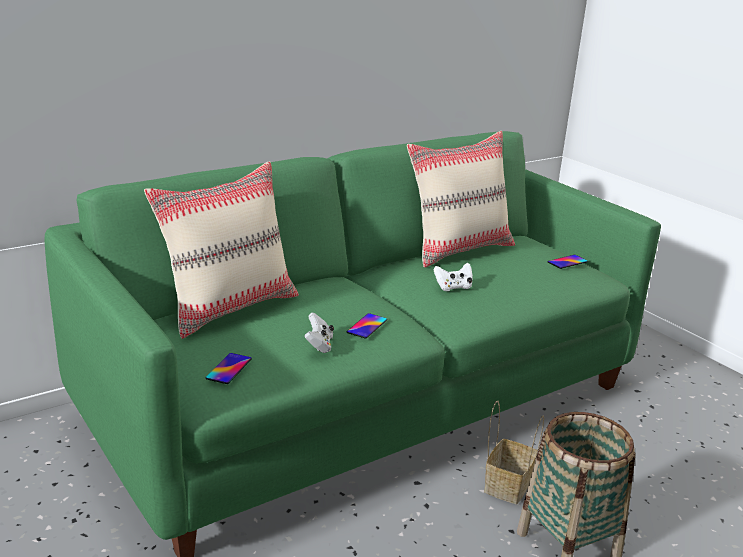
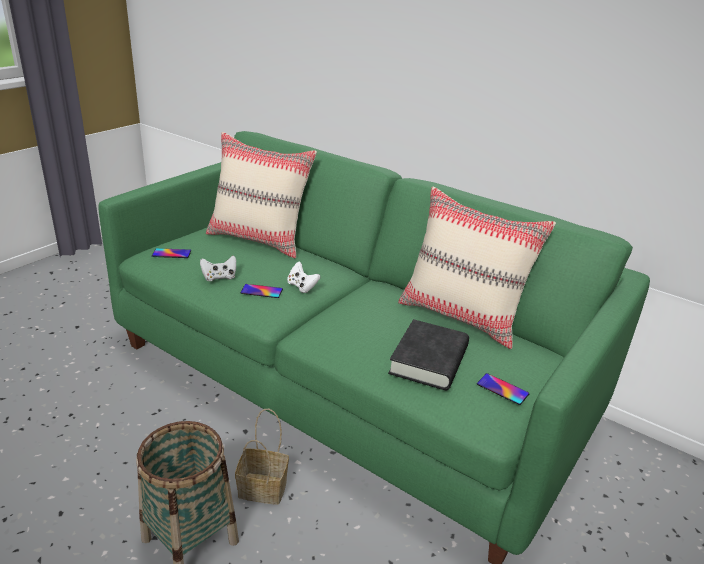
camera: 70 degrees right, 5 degrees up
(453, 287) = (365, 321): white game controller -> white game controller (302, 287)
(525, 276) = (429, 360): none -> black book

